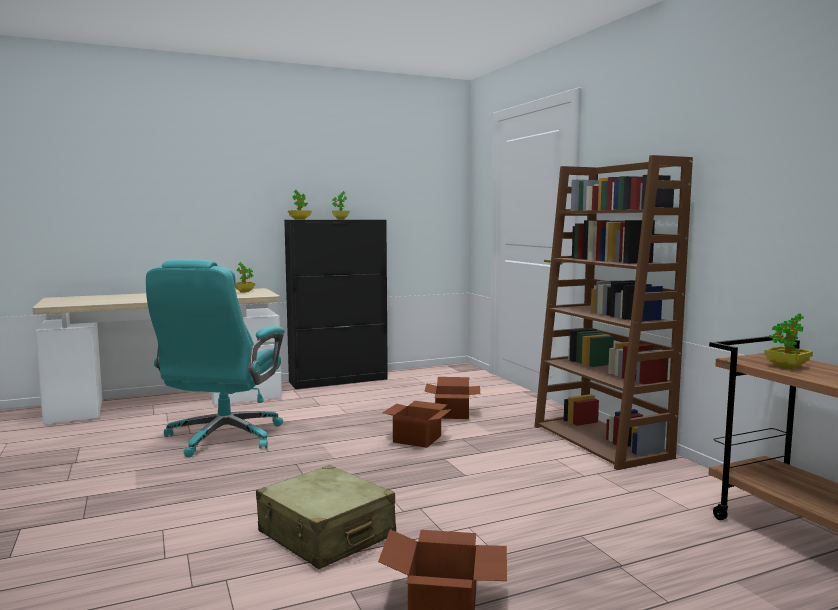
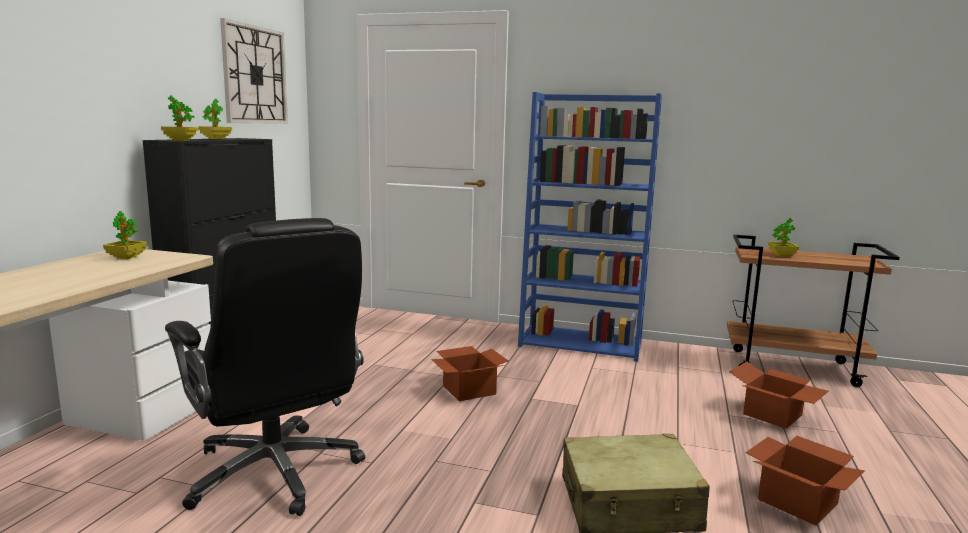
camera: 50 degrees left, 5 degrees up
(223, 437) = (275, 473): turquoise office chair -> black office chair
(403, 172) = (255, 75): none -> wall clock
(451, 414) = (434, 356): cardboard box -> cardboard box (773, 415)
(602, 441) = (582, 343): brown bookcase -> blue bookcase

